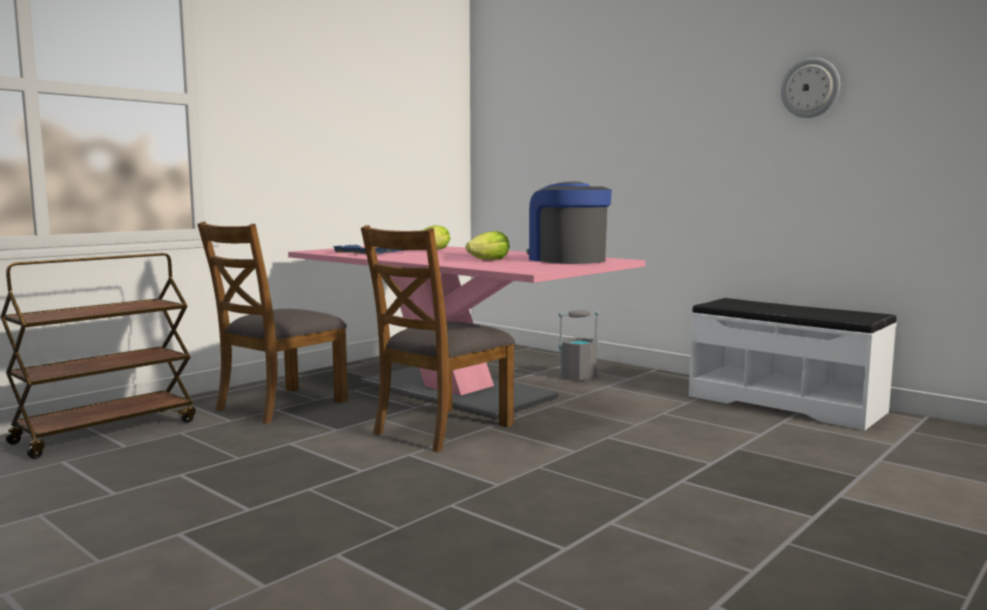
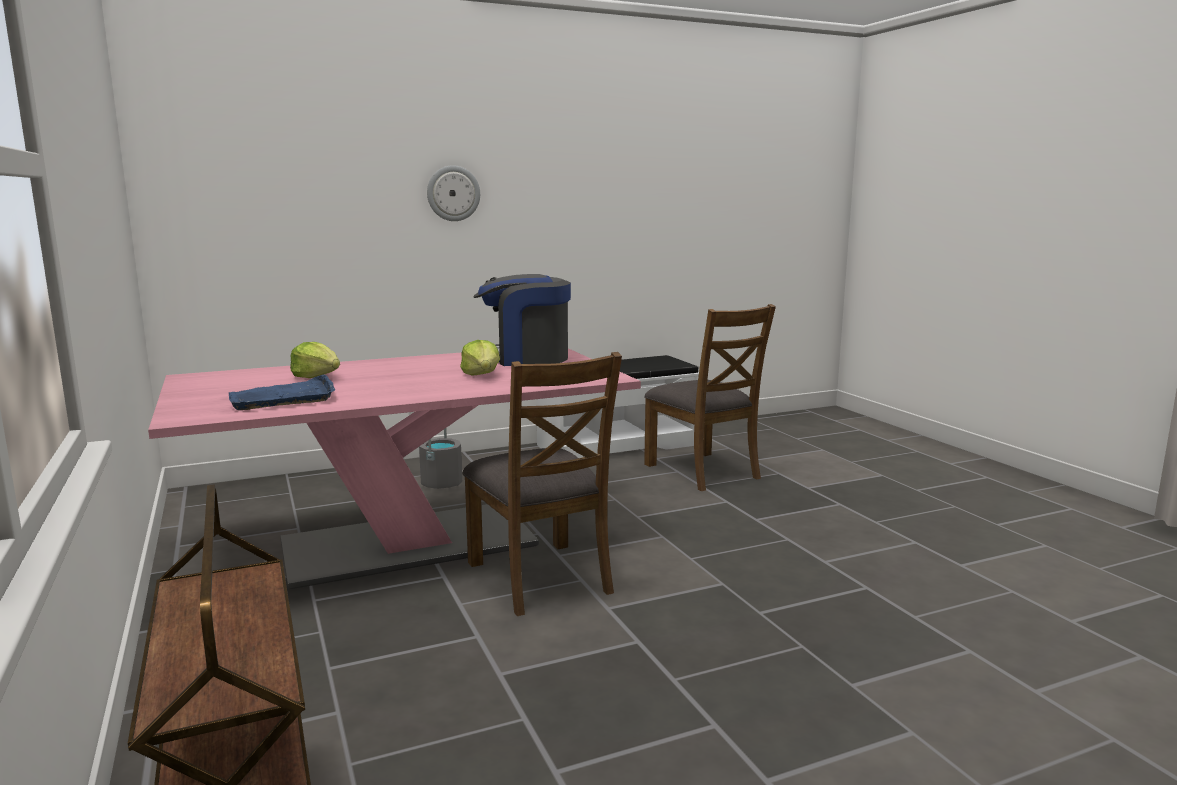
camera: 65 degrees left, 5 degrees up
(280, 405) = (311, 662): brown chair -> brown chair (703, 471)
(810, 88) = (592, 172): wall clock -> wall clock (453, 193)

